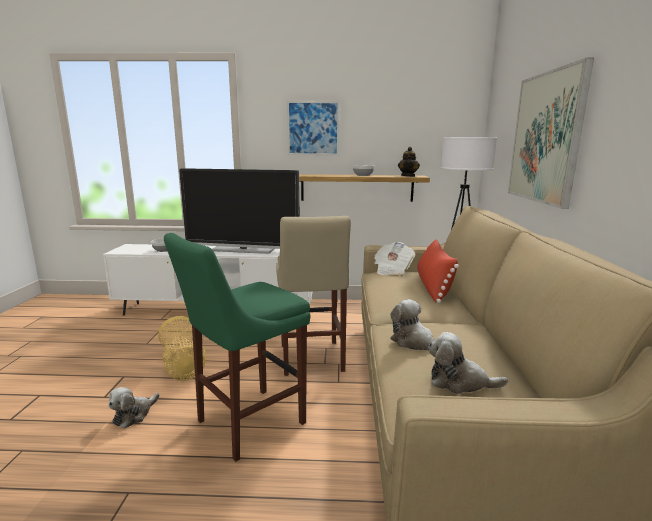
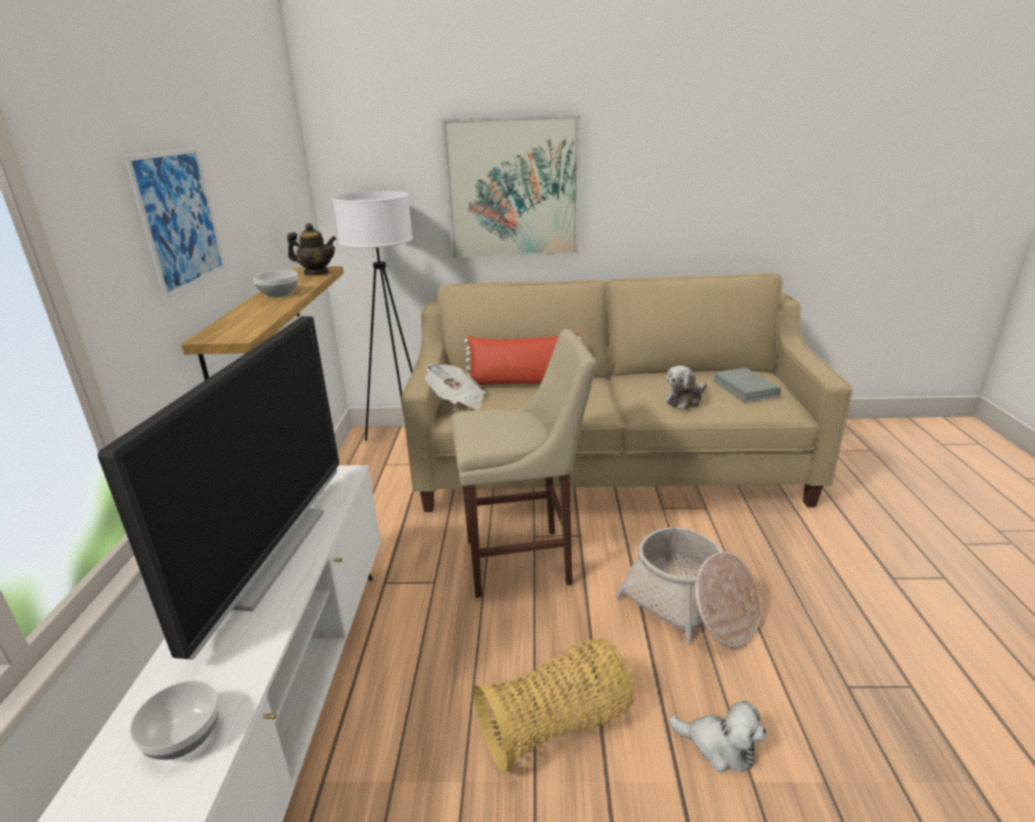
camera: 90 degrees left, 10 degrees up
(246, 423) = (689, 606): green stool -> basket
(459, 382) = (745, 388): plush toy -> grey book

